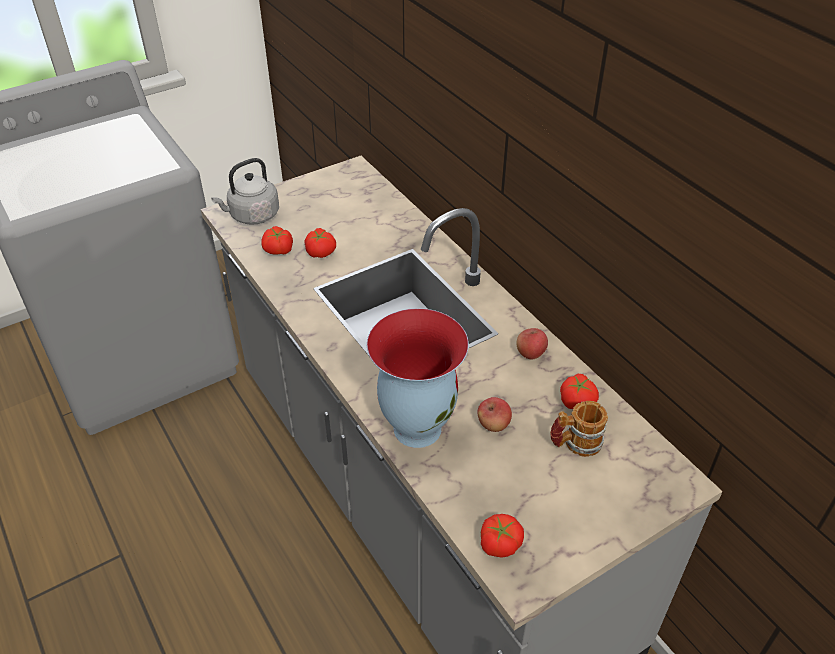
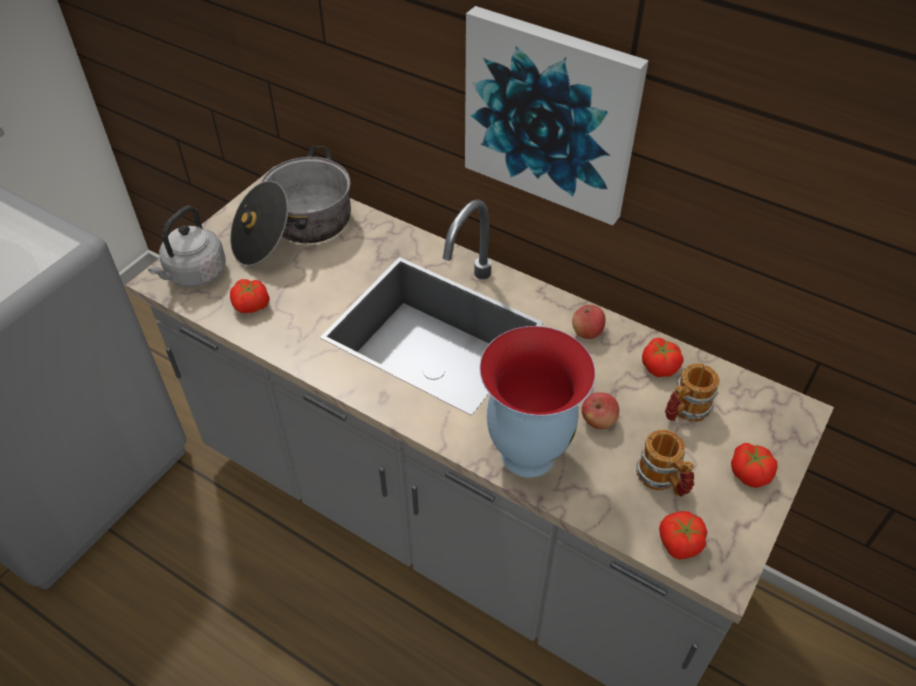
camera: 25 degrees left, 5 degrees up
(321, 252) = (302, 292): tomato -> tomato (750, 472)
(345, 205) = (294, 229): none -> cooking pot
(518, 490) = (663, 480): none -> mug
(536, 148) = (550, 115): none -> picture

